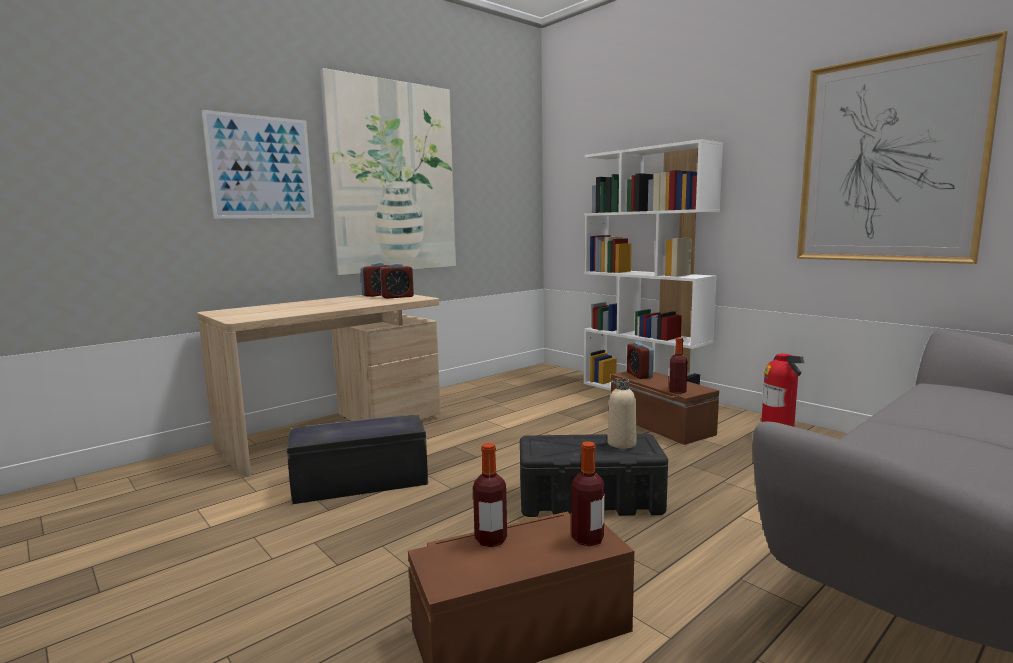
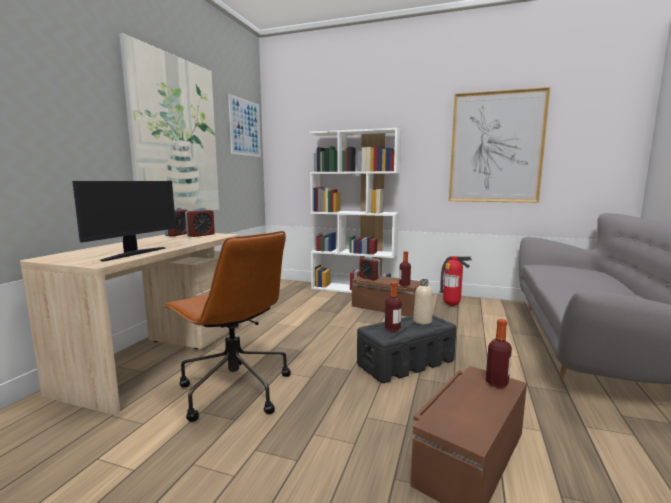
camera: 30 degrees left, 0 degrees up
(261, 167) = (72, 117): picture -> picture (245, 127)
(286, 313) = (133, 254): none -> monitor
(360, 481) = (233, 389): black storage box -> brown office chair
(491, 540) = (450, 401): bottle -> bottle (392, 329)

